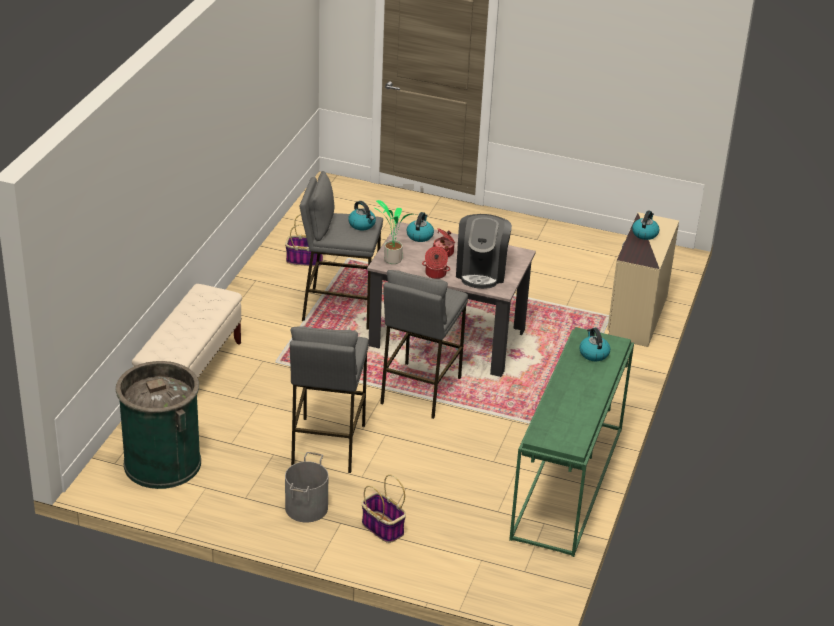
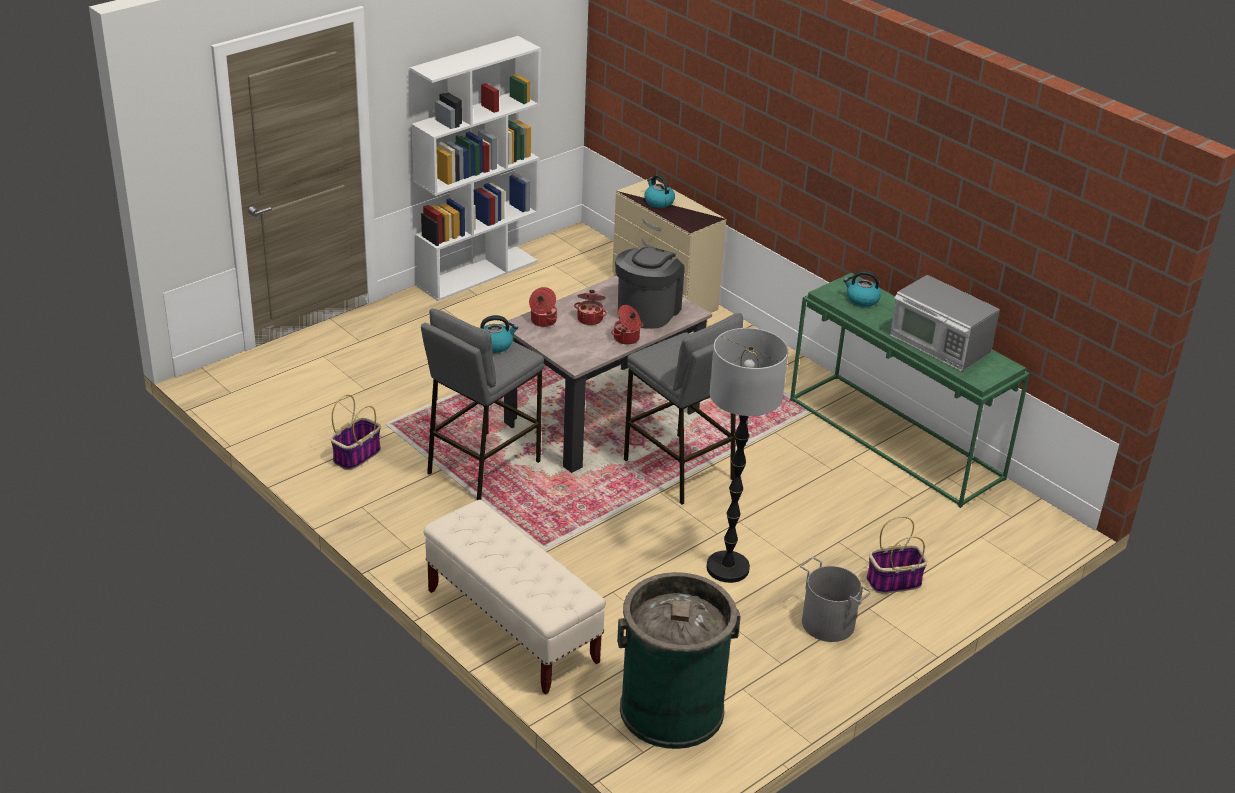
camera: 60 degrees left, 0 degrees up
(327, 445) = (727, 568): grey stool -> floor lamp
(391, 260) = (574, 355): potted plant -> none
(420, 236) = (542, 321): kettle -> cooking pot
(481, 271) = (647, 311): coffee machine -> coffee machine turned 105 degrees counterclockwise
(564, 230) = (478, 273): none -> white bookcase
(568, 406) = (939, 344): none -> microwave

